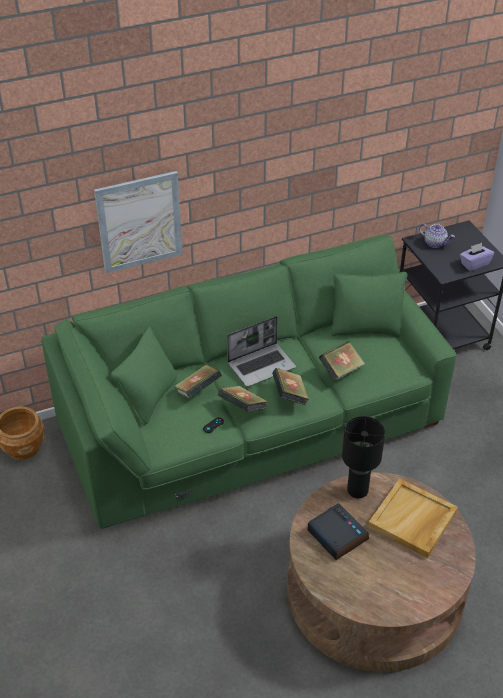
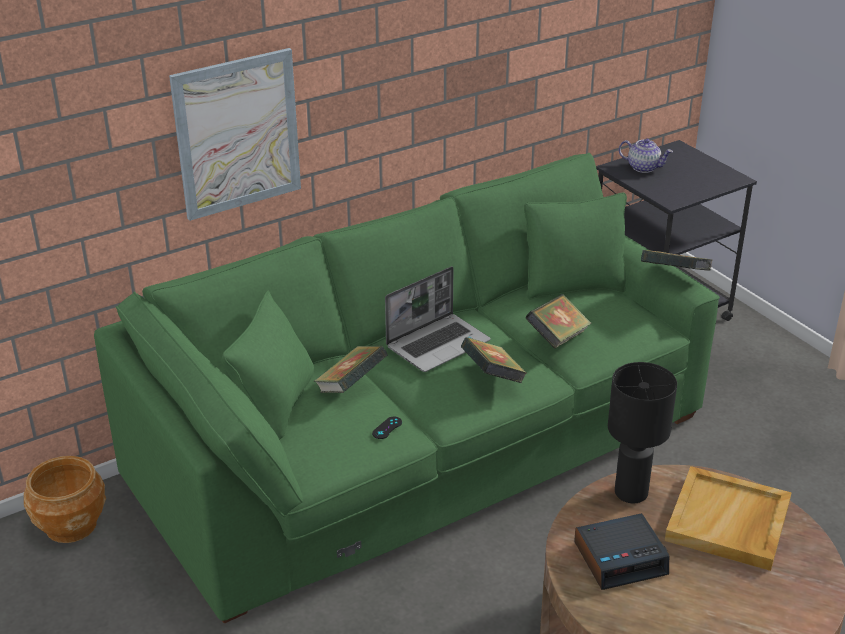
camera: 10 degrees left, 10 degrees down
(243, 408) = (426, 401): book -> book (674, 277)
(336, 535) = (621, 558): alarm clock -> alarm clock turned 120 degrees clockwise
(474, 264) = (707, 185): purple tissue box -> none

